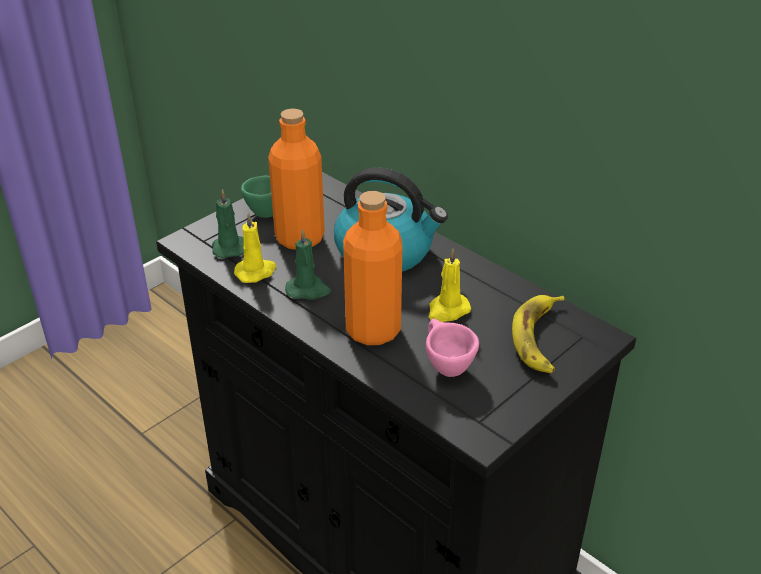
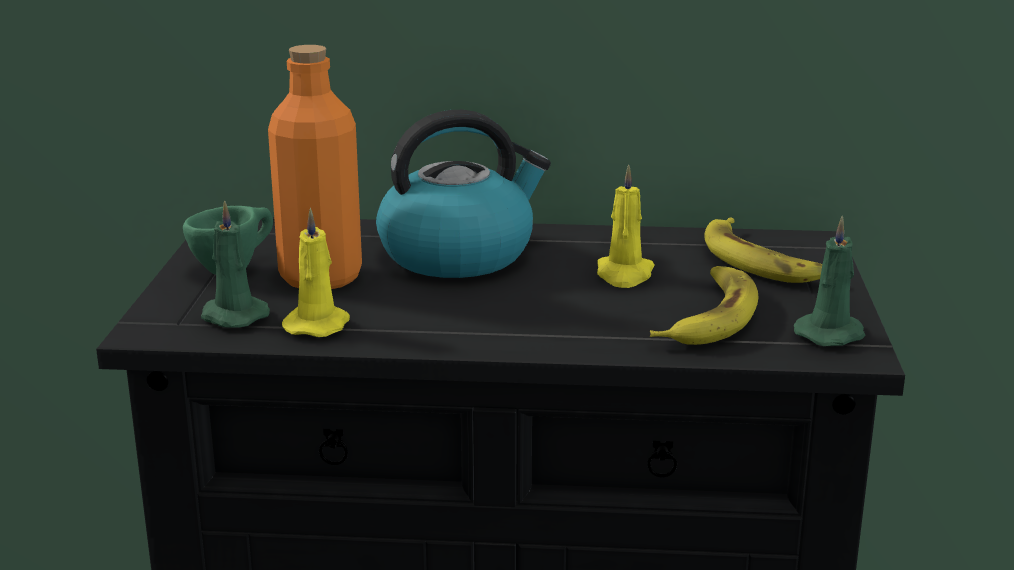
camera: 40 degrees left, 15 degrees down
(308, 290) = (424, 315): green candle -> green candle (832, 334)
(373, 330) = (572, 319): orange bottle -> none
(445, 366) = (709, 316): pink cup -> banana

